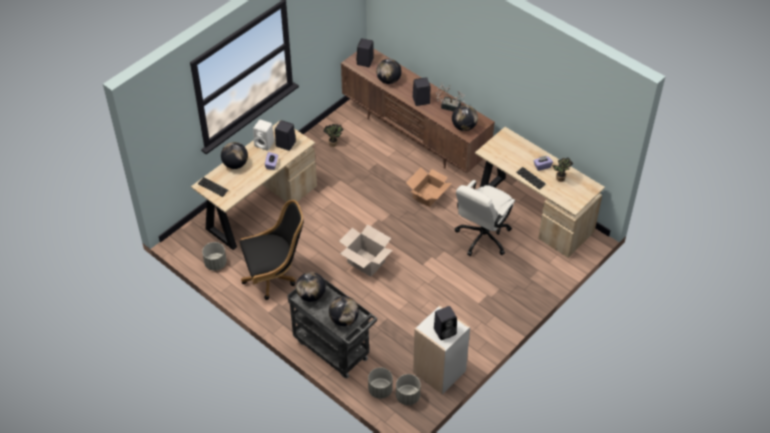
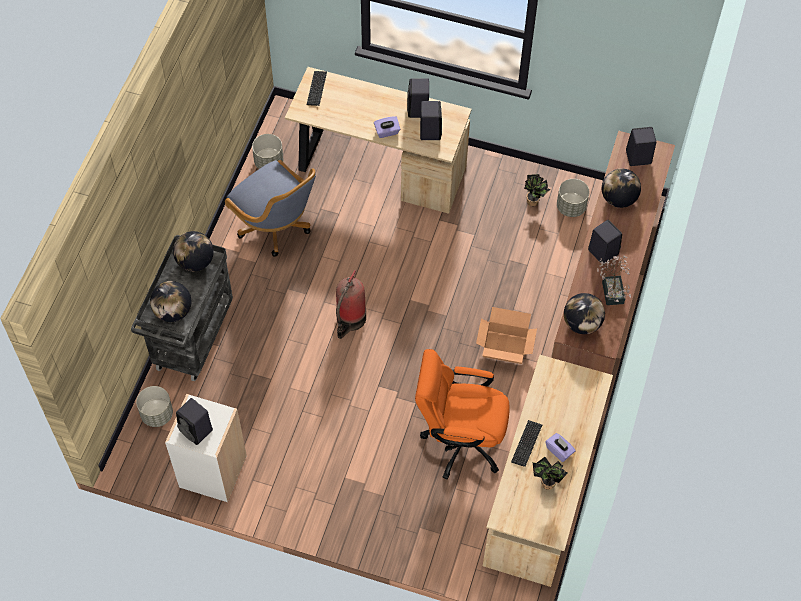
camera: 65 degrees right, 10 degrees up
(235, 164) = (366, 95): globe -> none
(265, 144) = (418, 110): white speaker -> black speaker
(274, 276) = (278, 230): black office chair -> blue office chair
(366, 262) = (350, 320): cardboard box -> fire extinguisher
(407, 396) = (160, 449): grey planter -> grey planter (571, 207)
(482, 239) = (459, 442): white office chair -> orange office chair

